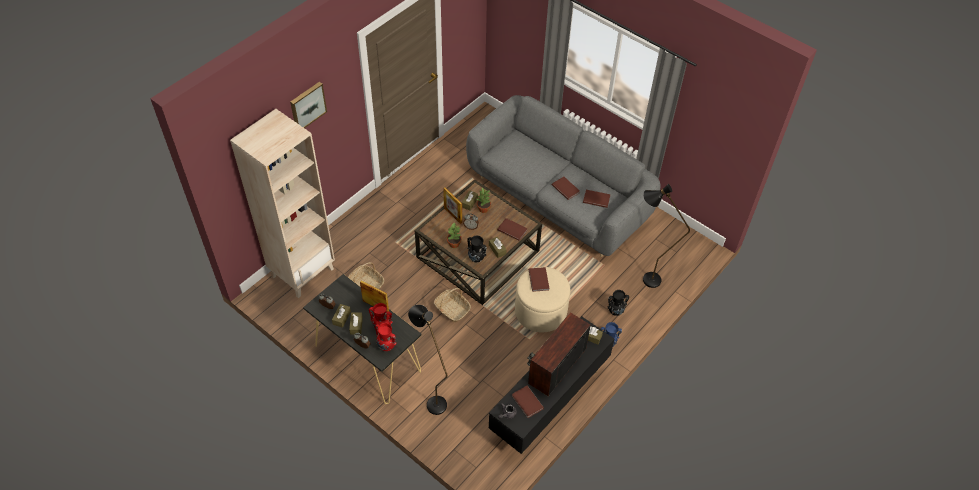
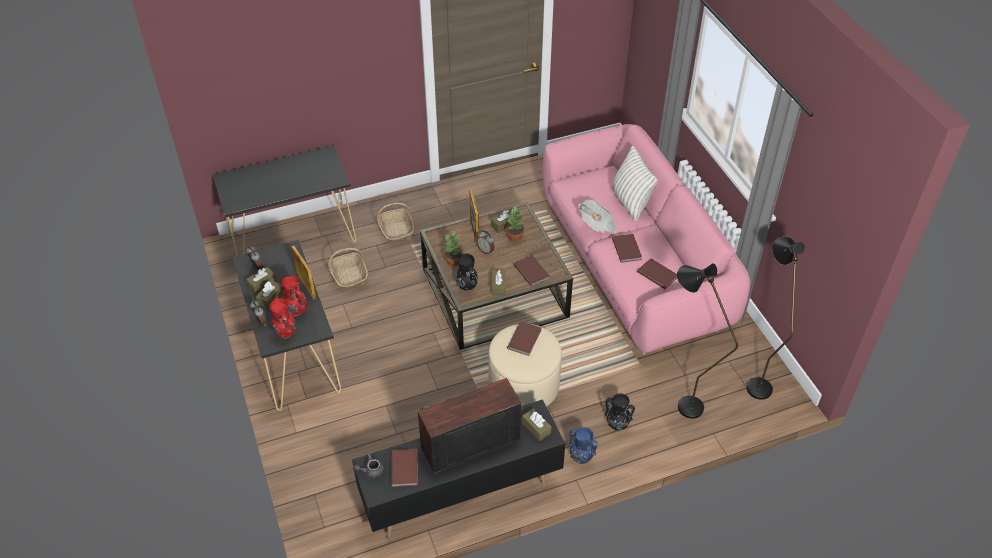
camera: 30 degrees right, 5 degrees down
(302, 272) = (293, 238): beige bookcase -> black console table
(307, 105) = (332, 31): picture -> none
(432, 400) = (329, 428): black floor lamp -> black floor lamp (755, 381)
(452, 309) = (422, 340): basket -> basket (396, 230)
(535, 179) = (597, 225): none -> newspaper
(545, 153) = (630, 202): none -> pillow
(558, 199) = (633, 269): grey sofa -> pink sofa

